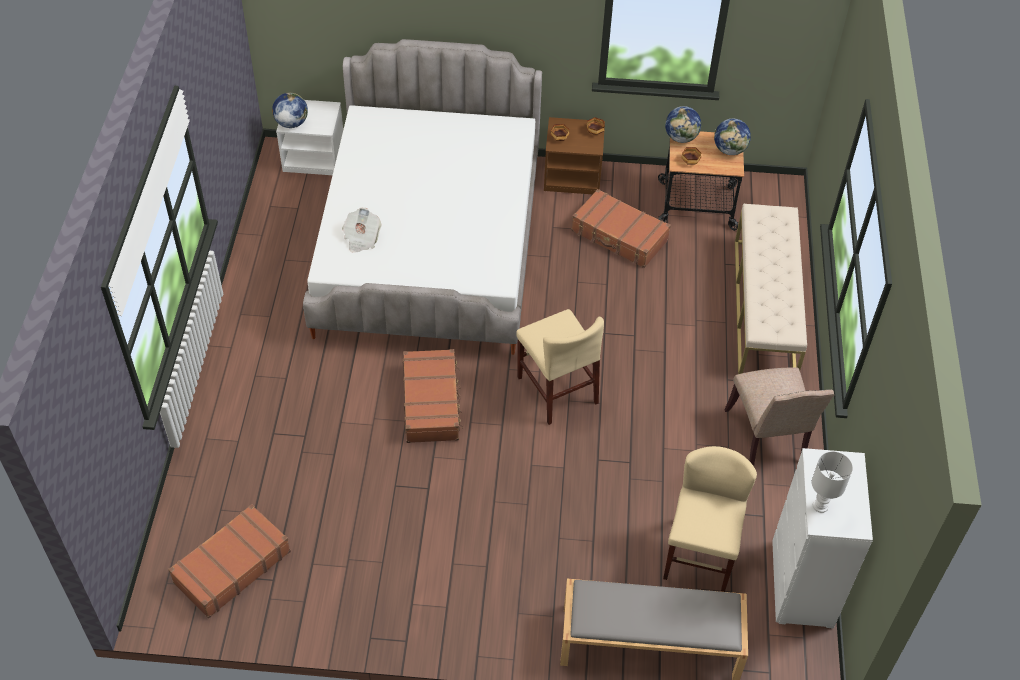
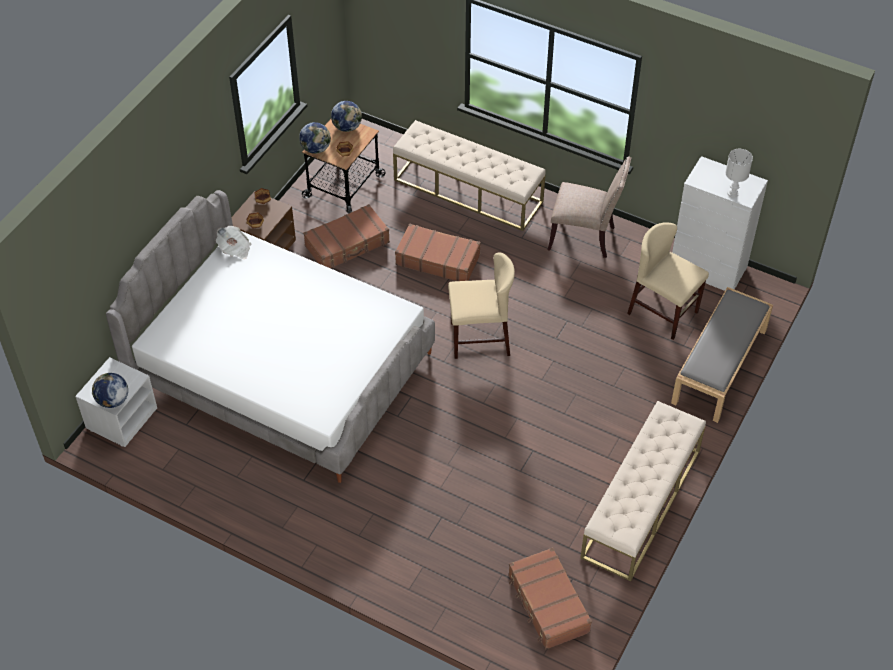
camera: 65 degrees left, 0 degrees up
(361, 238) = (303, 385): newspaper -> newspaper (235, 249)
(402, 617) = (641, 503): none -> beige bench
(432, 402) = (451, 421): brown suitcase -> brown suitcase (437, 259)

